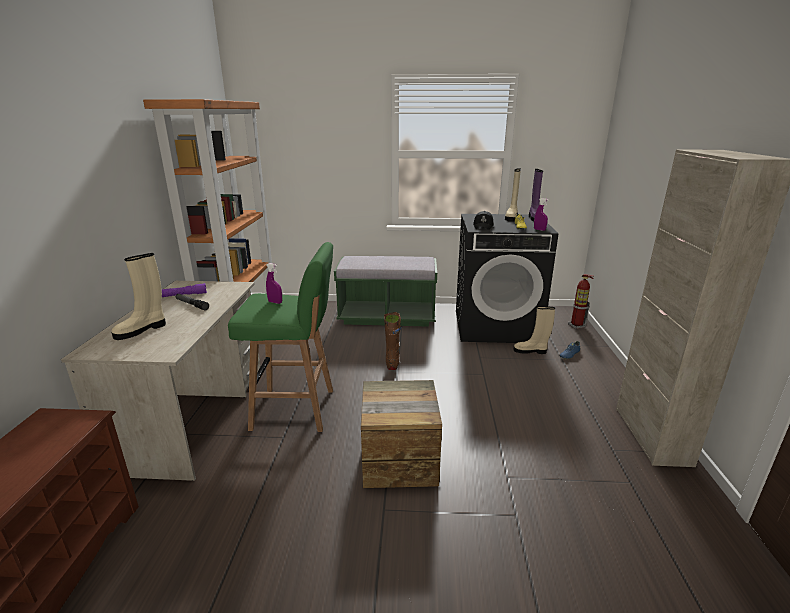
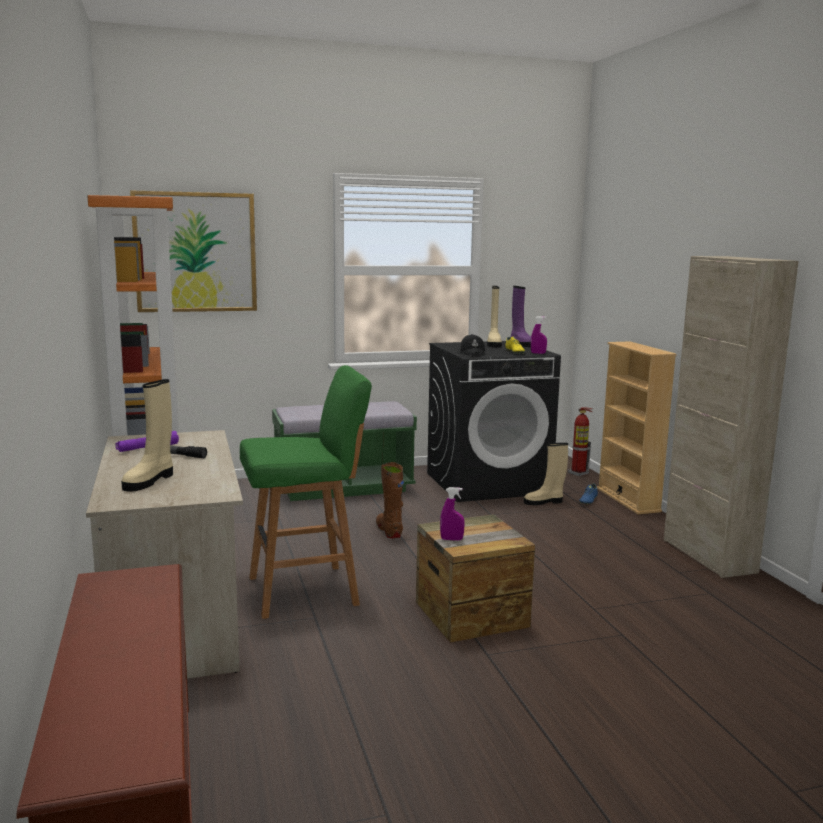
camera: 20 degrees left, 10 degrees down
(275, 302) = (291, 442): purple spray bottle -> purple spray bottle (451, 539)
(289, 140) = (195, 252): none -> picture
(606, 359) = (628, 500): none -> beige bookcase

